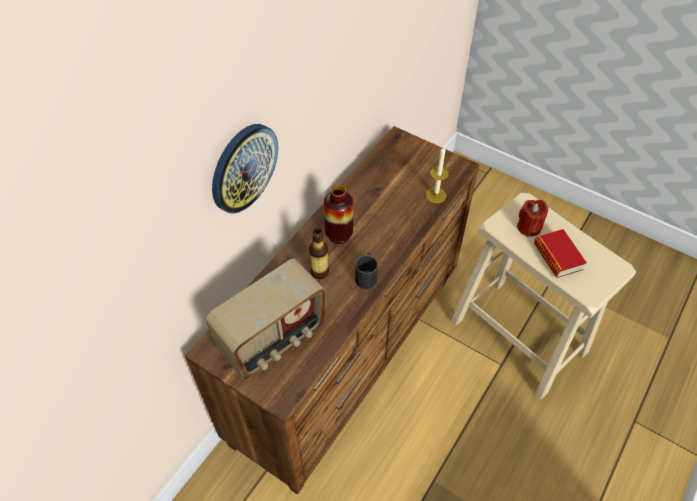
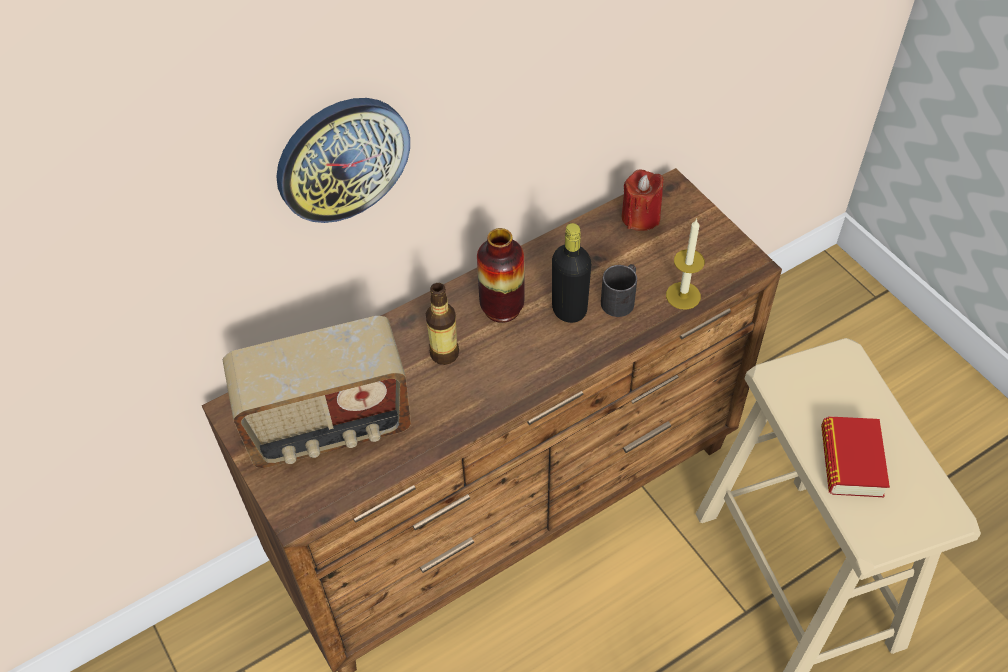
camera: 25 degrees right, 0 degrees up
(366, 275) = (510, 382): black mug -> black mug (621, 298)
(378, 223) = (569, 310): none -> black bottle
(529, 227) = (828, 398): red candle -> red candle (640, 217)

